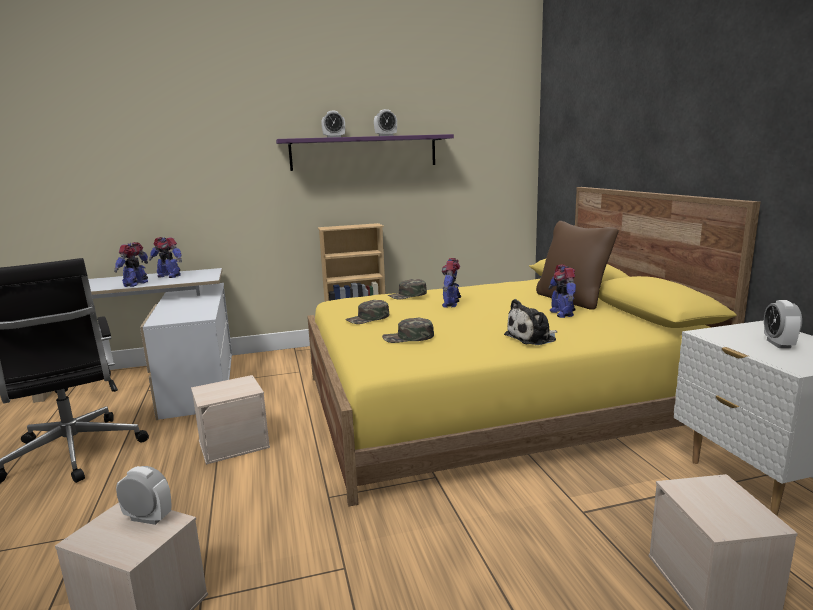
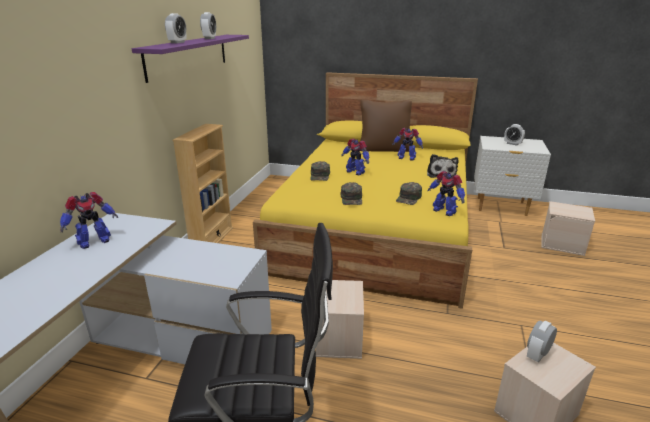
camera: 60 degrees left, 10 degrees up
(136, 284) = (101, 264): toy robot -> toy robot (444, 211)

